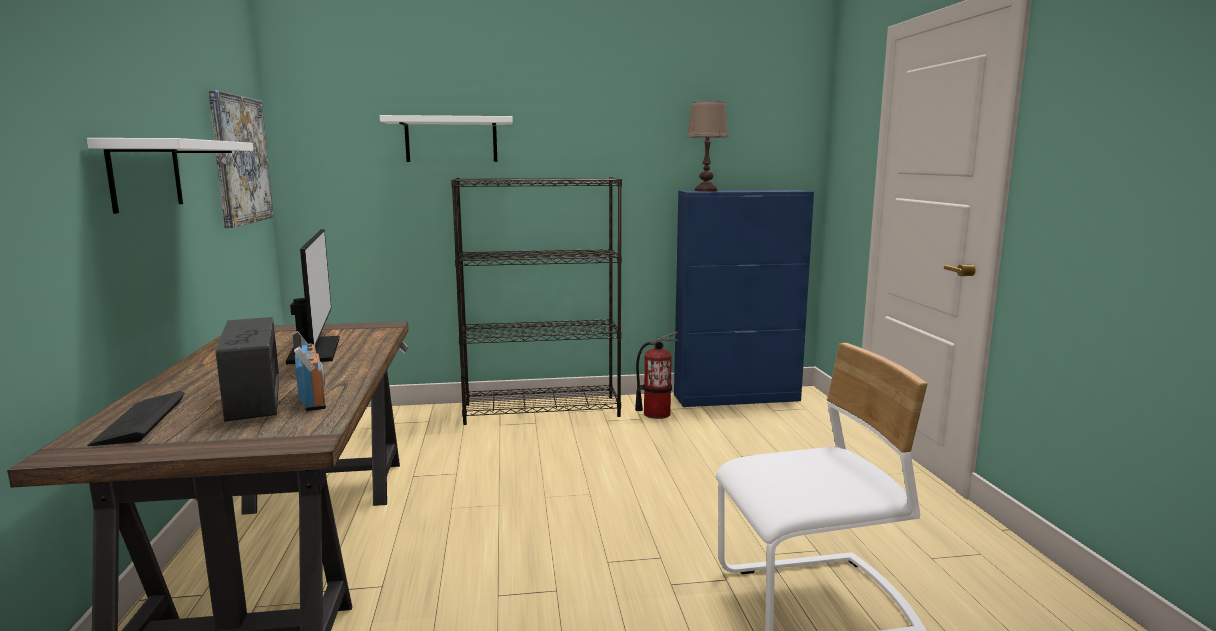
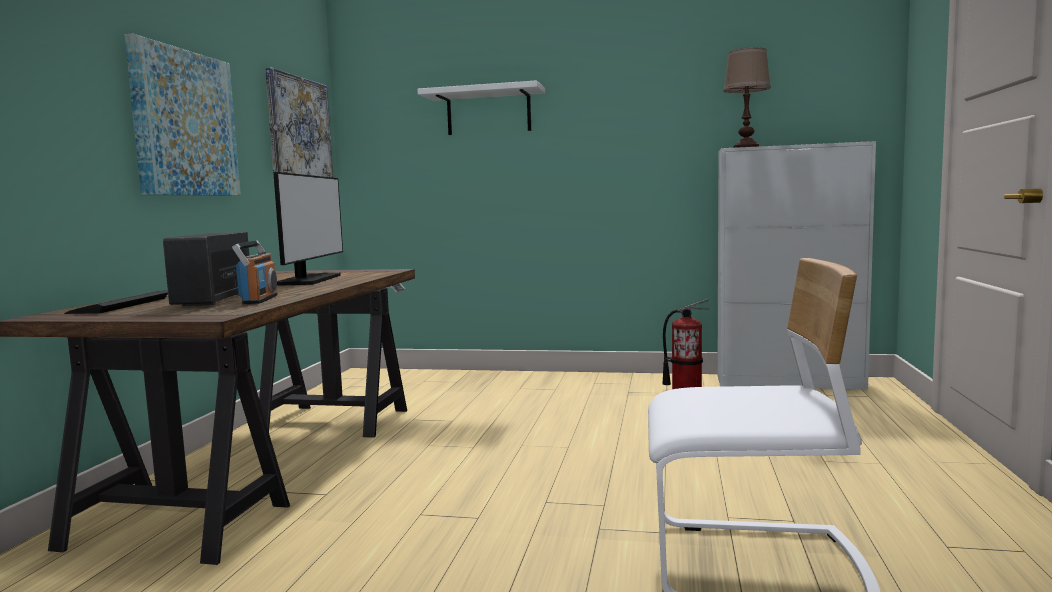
camera: 20 degrees right, 5 degrees down
(145, 174) = (184, 123): white shelf -> picture
(542, 410) = (569, 380): black bookcase -> none
(737, 398) = (790, 382): blue cabinet -> white cabinet

